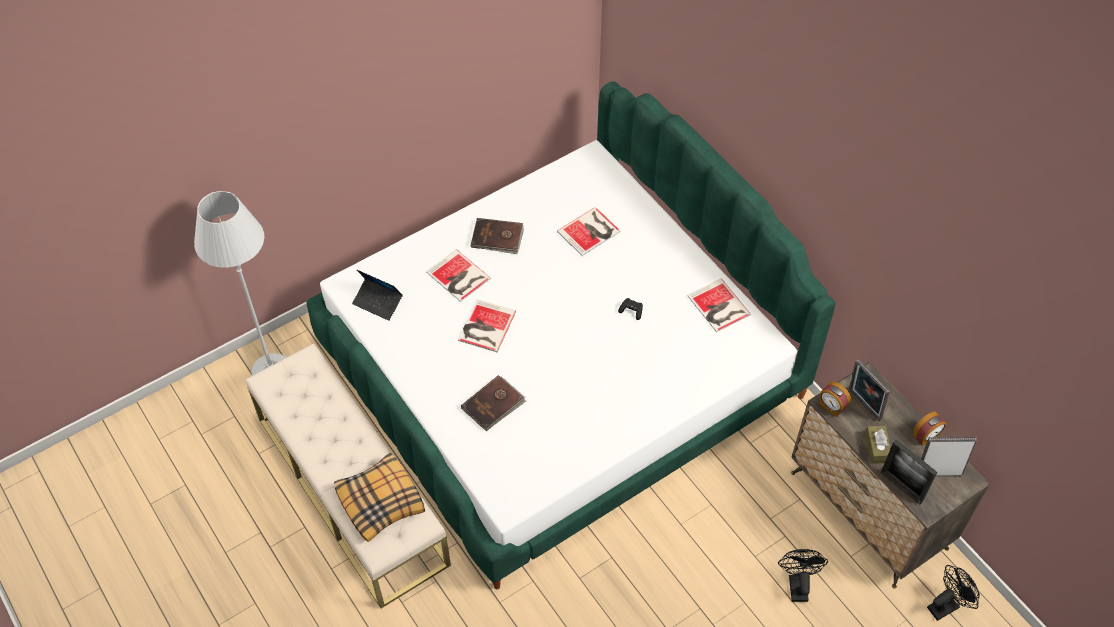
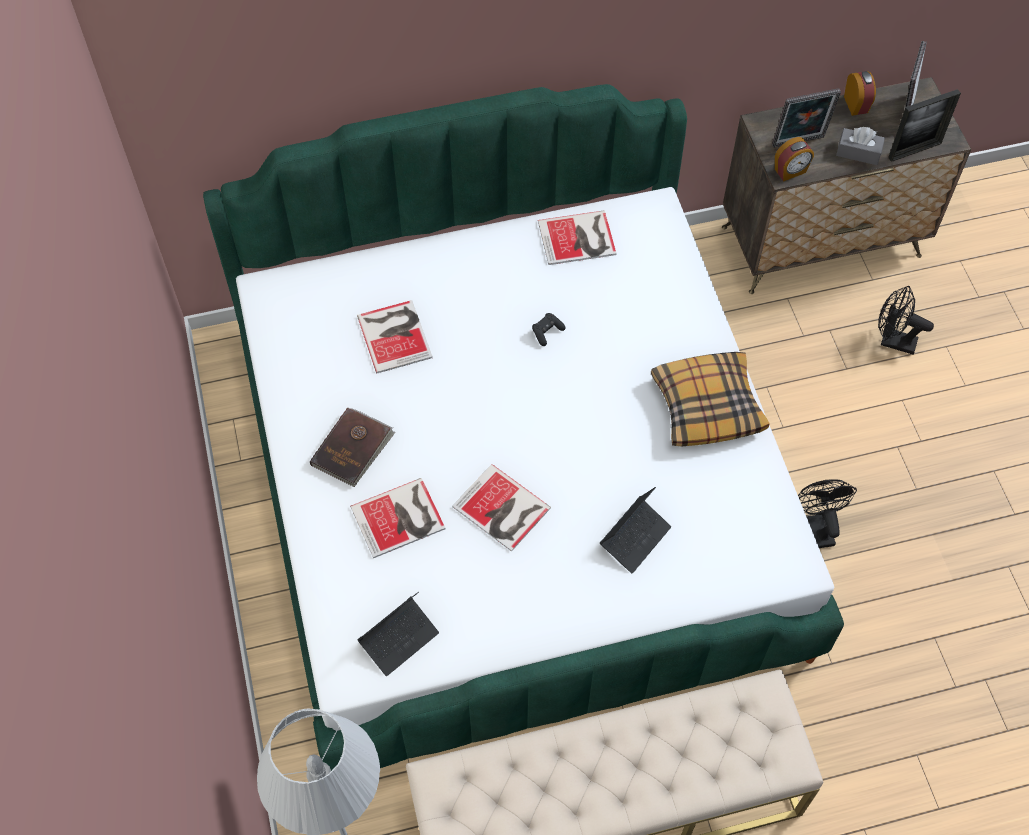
camera: 70 degrees left, 5 degrees up
(381, 501) = (717, 737): pillow -> pillow (707, 405)
(493, 404) = (635, 538): brown book -> laptop
(876, 448) = (858, 152): brown tissue box -> grey tissue box
(946, 605) = (952, 220): black fan -> black fan (817, 526)

